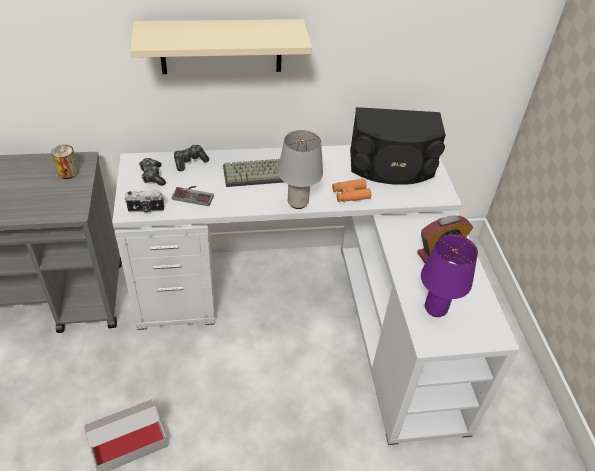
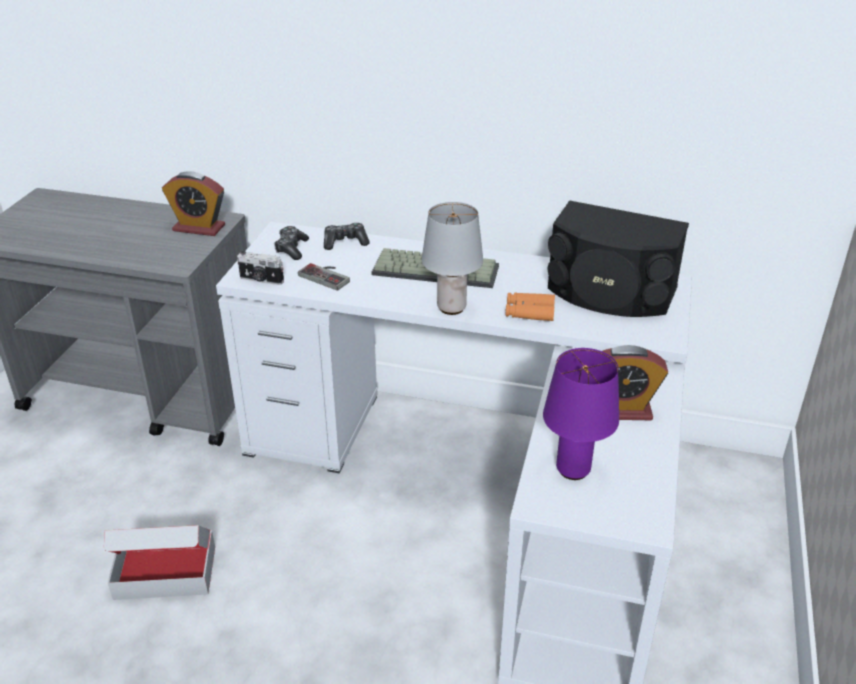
camera: 25 degrees right, 10 degrees down
(68, 172) = (199, 228): can -> alarm clock
(221, 46) = (397, 94): beige shelf -> none

